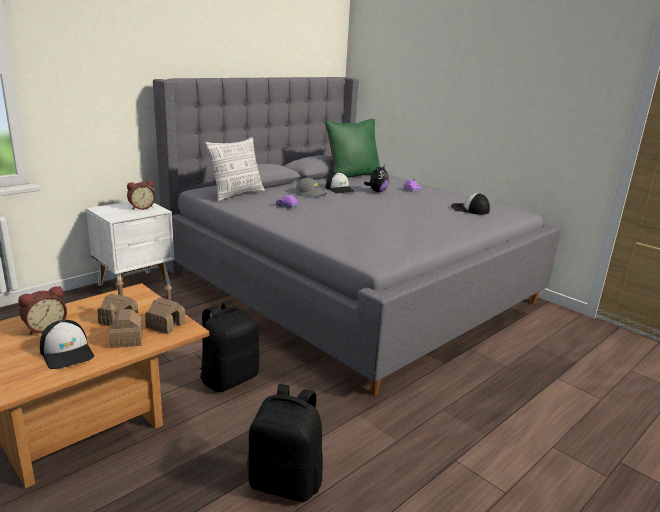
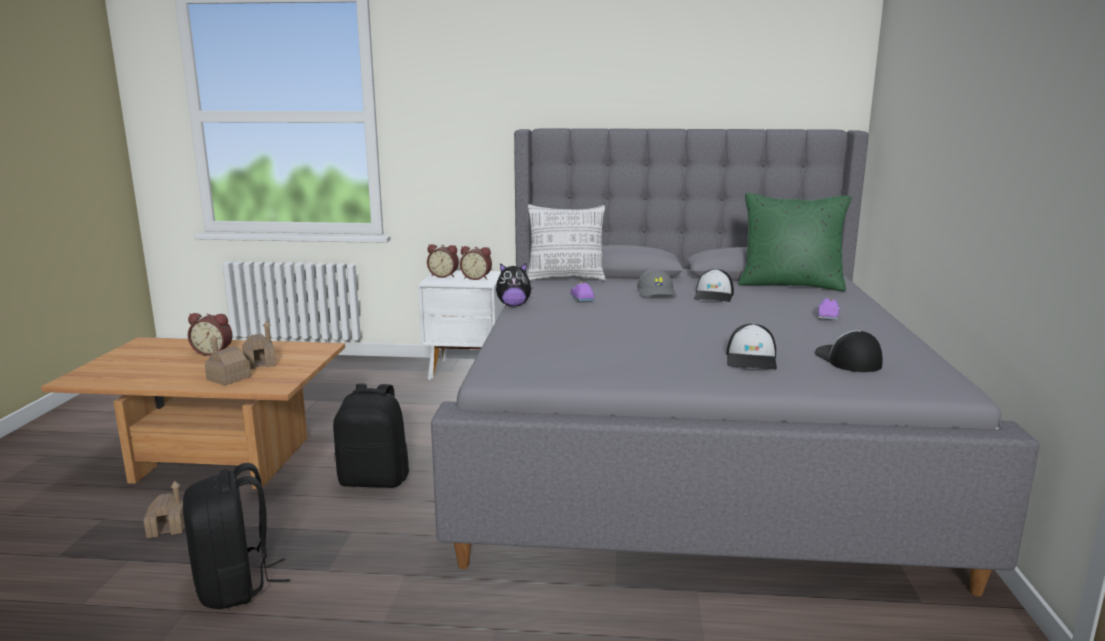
camera: 50 degrees right, 5 degrees down
(67, 352) = (182, 372): cap -> cap (752, 360)
(110, 211) = (444, 275): none -> alarm clock
(165, 325) = (274, 378): toy house -> toy house (167, 527)
(377, 191) = (762, 308): plush toy -> plush toy (513, 305)

